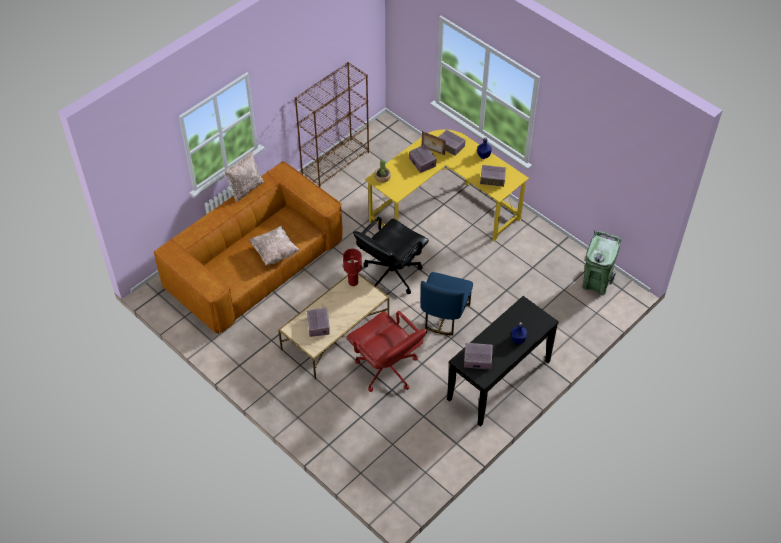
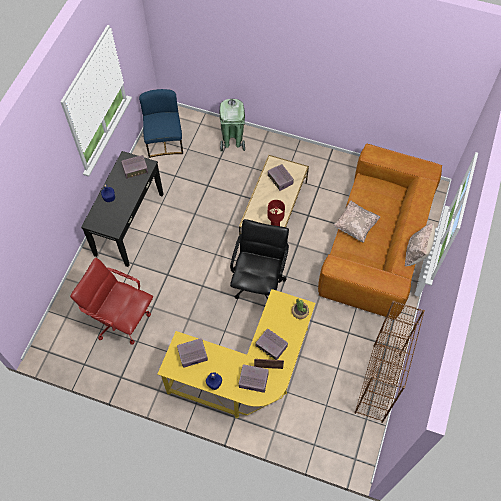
camera: 155 degrees right, 10 degrees up
(387, 370) = (219, 198): red office chair -> red office chair (121, 319)
(444, 315) = (195, 261): blue chair -> blue chair (164, 141)
(596, 283) = (73, 348): green trash can -> green trash can (232, 141)

